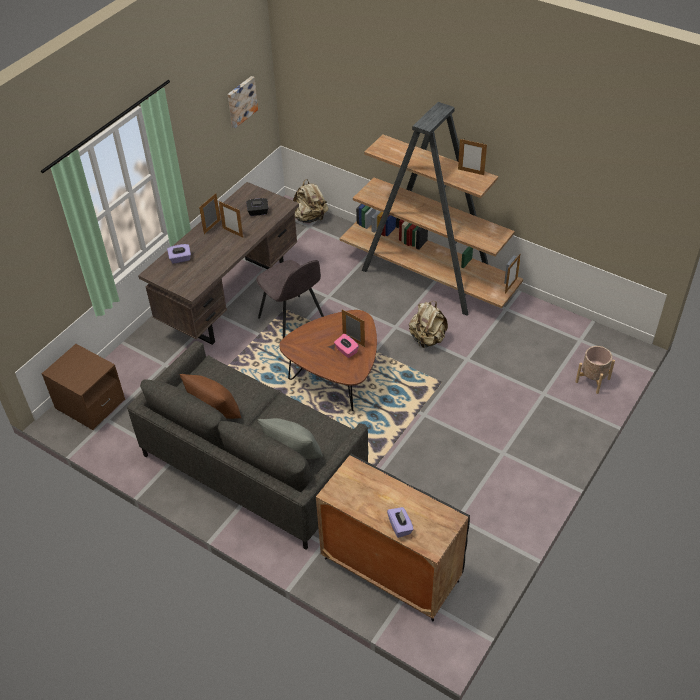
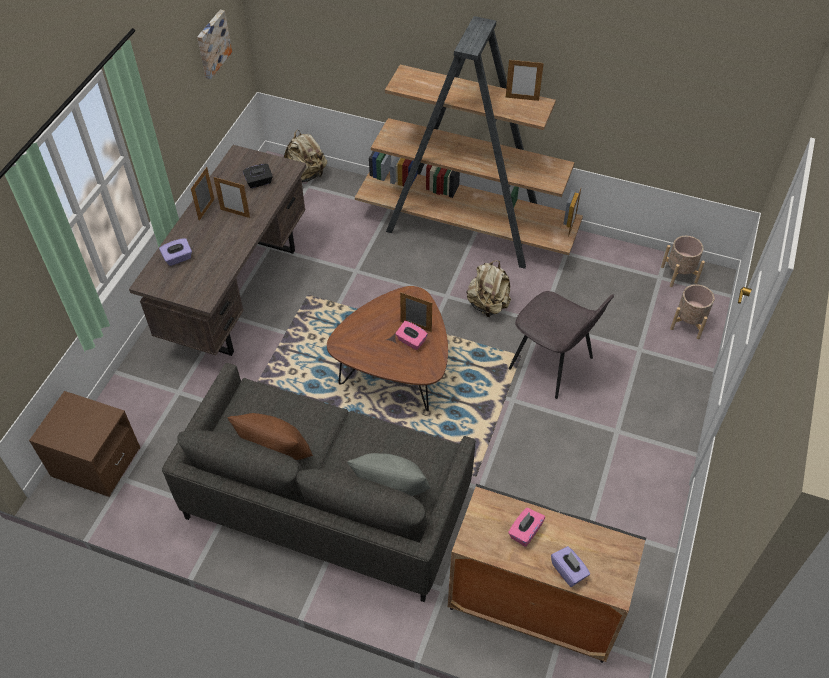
camera: 15 degrees left, 5 degrees up
(292, 320) = (321, 307): grey chair -> grey chair (552, 364)
(376, 493) = (525, 532): none -> pink tissue box
(597, 340) = (679, 274): none -> beige planter

